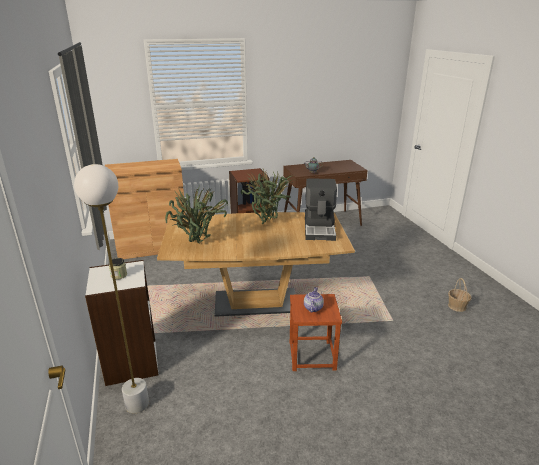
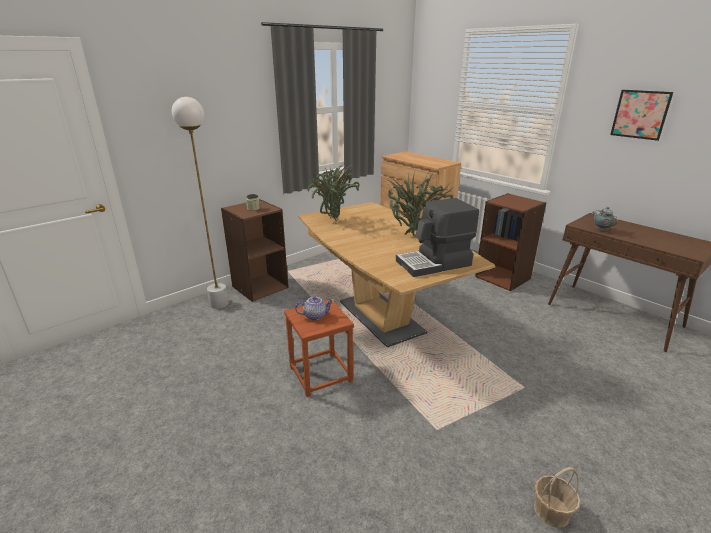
camera: 65 degrees right, 0 degrees up
(131, 362) = (260, 287): white bookcase -> brown bookcase
(297, 96) = (640, 114): none -> picture

